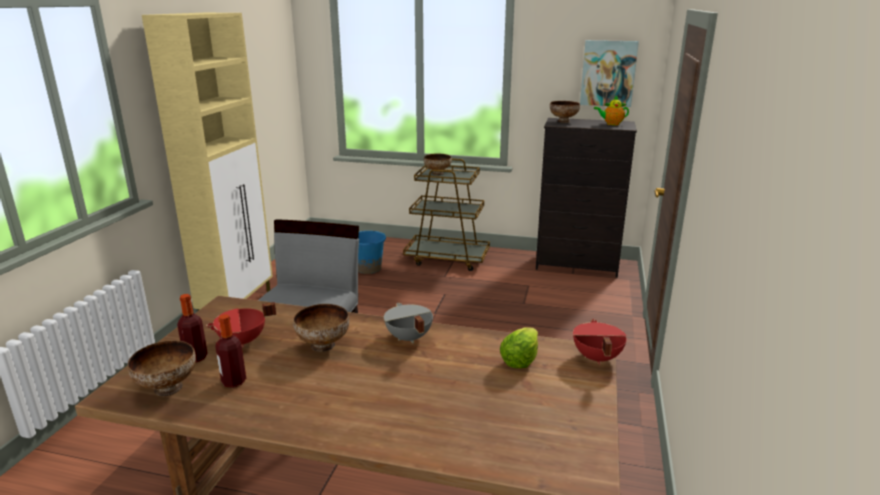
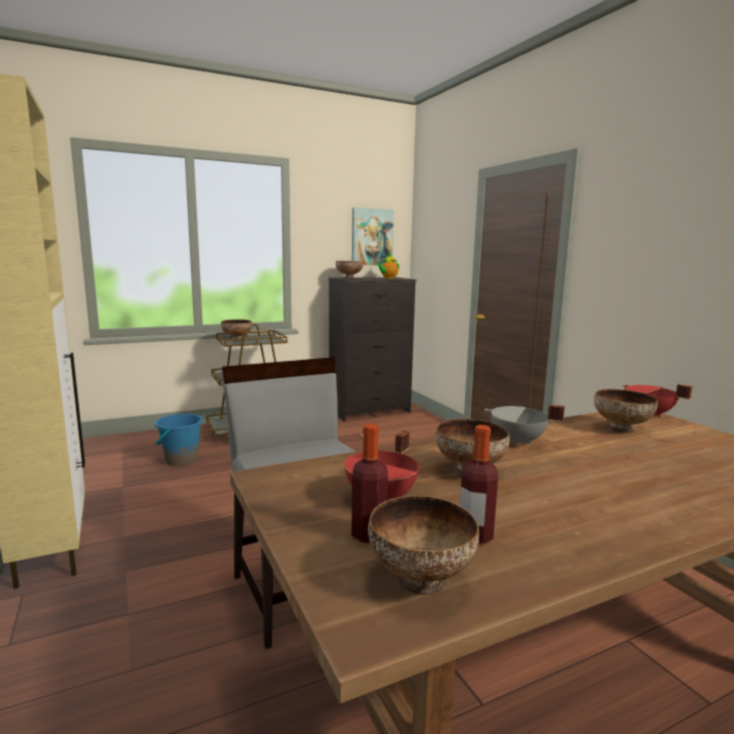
camera: 40 degrees left, 10 degrees down
(520, 360) = (621, 429): lettuce -> bowl

